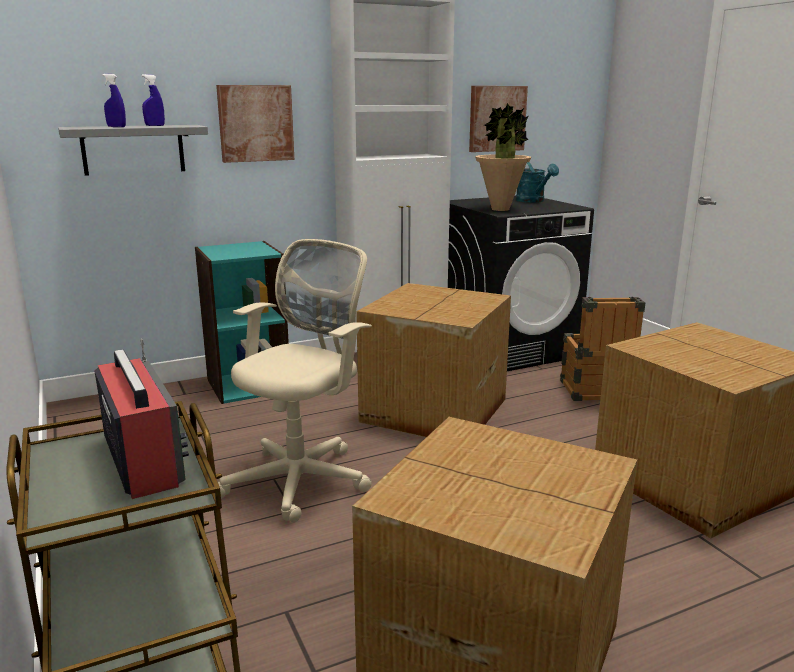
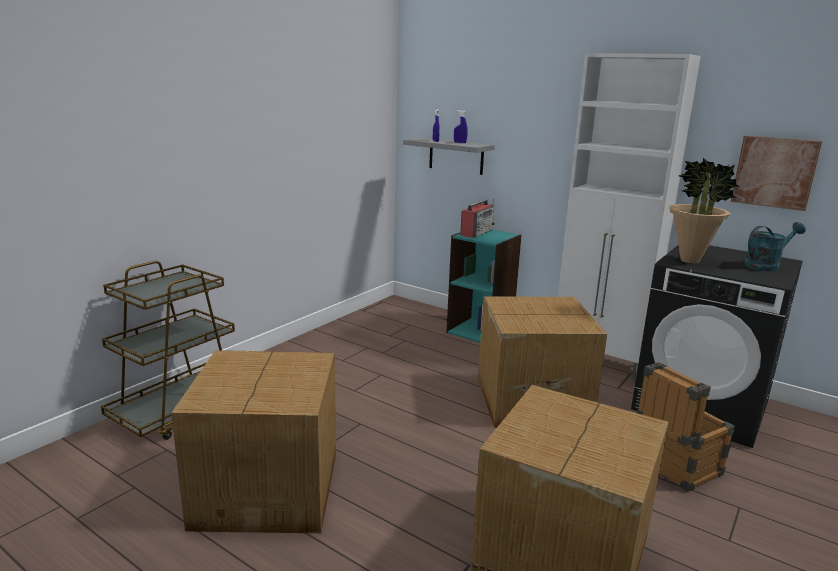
camera: 60 degrees right, 0 degrees up
(142, 459) = (178, 289): radio -> radio (477, 232)
(255, 123) = (532, 148): picture -> none
(302, 479) = (388, 382): beige office chair -> none
(533, 201) = (765, 266): turquoise watering can -> turquoise watering can turned 150 degrees counterclockwise

